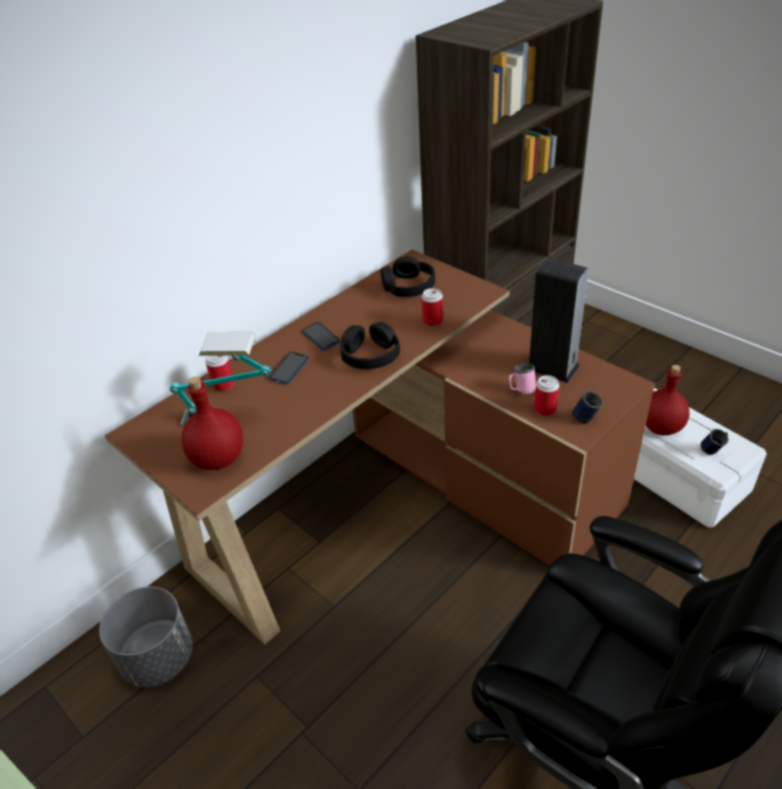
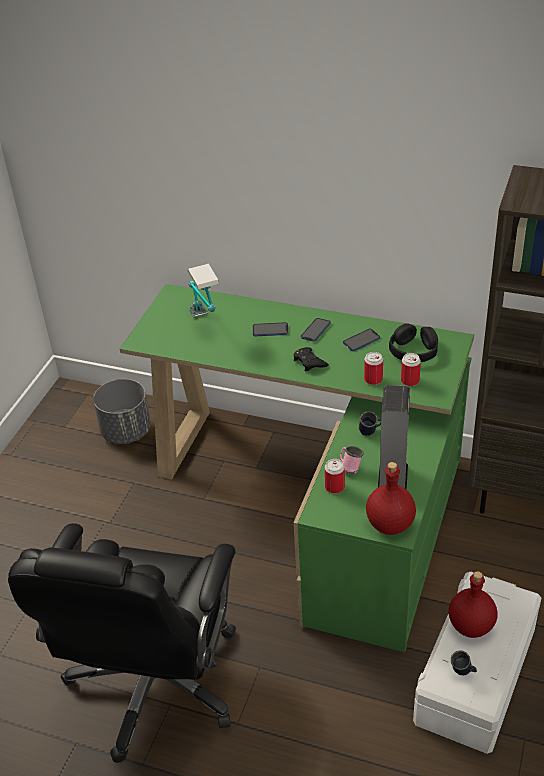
camera: 65 degrees right, 0 degrees up
(217, 458) = (168, 336): red bottle -> red bottle (390, 523)
(223, 385) = (237, 309): can -> can (410, 381)
(365, 312) = (361, 341): none -> phone
(370, 355) = (309, 362): black headphones -> black game controller
(400, 502) = (320, 498): brown desk -> green desk
(585, 416) = (339, 513): blue mug -> blue mug (370, 432)

